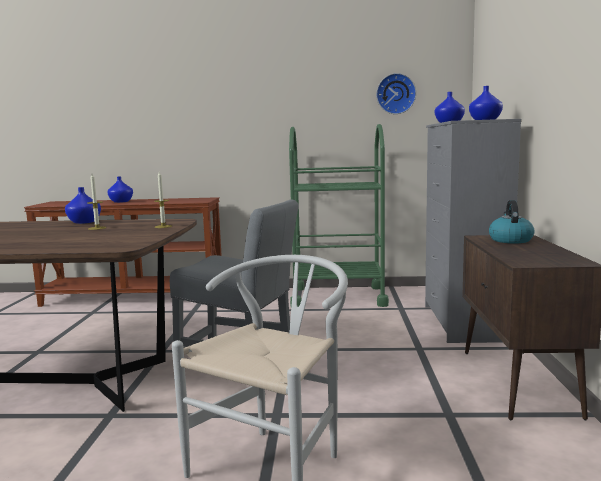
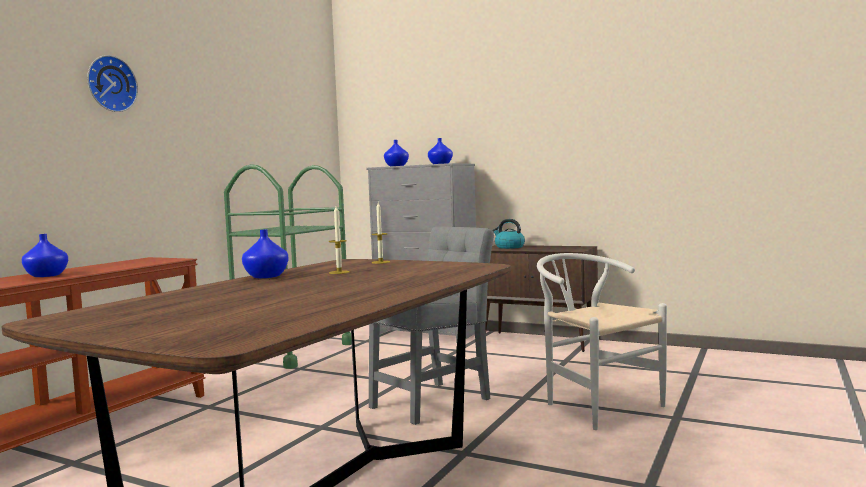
camera: 65 degrees left, 5 degrees down
(395, 94) = (294, 136): wall clock -> wall clock (110, 84)

